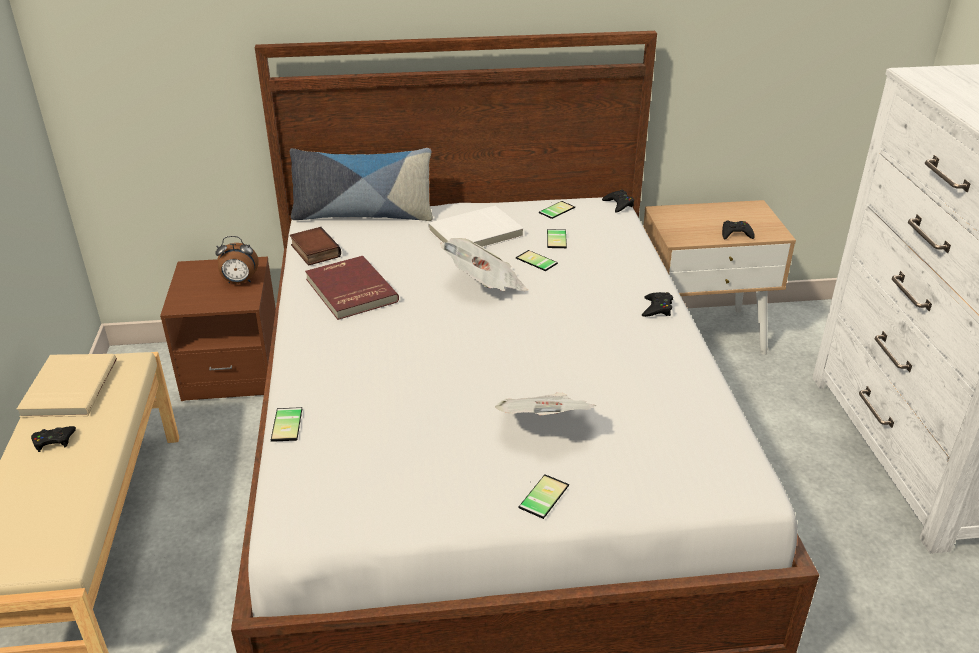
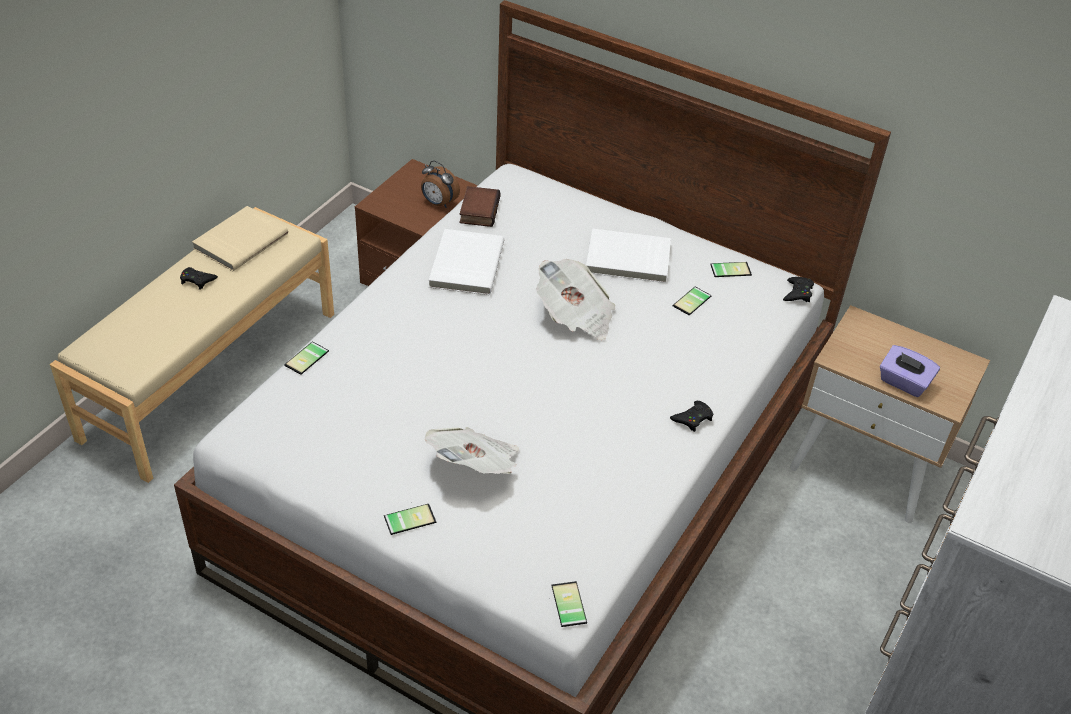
camera: 35 degrees right, 10 degrees up
(349, 291) = (465, 264): red book -> white book
(363, 215) = (556, 191): pillow -> none
(535, 261) = (644, 315): phone -> phone (566, 604)
(736, 234) = (903, 383): black game controller -> purple tissue box

